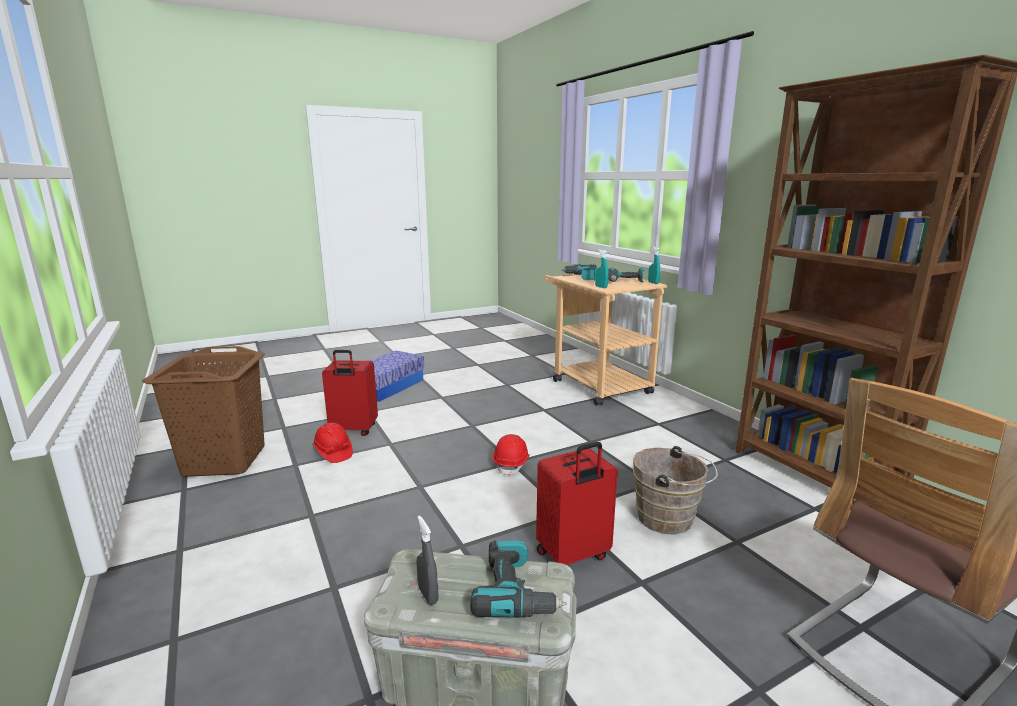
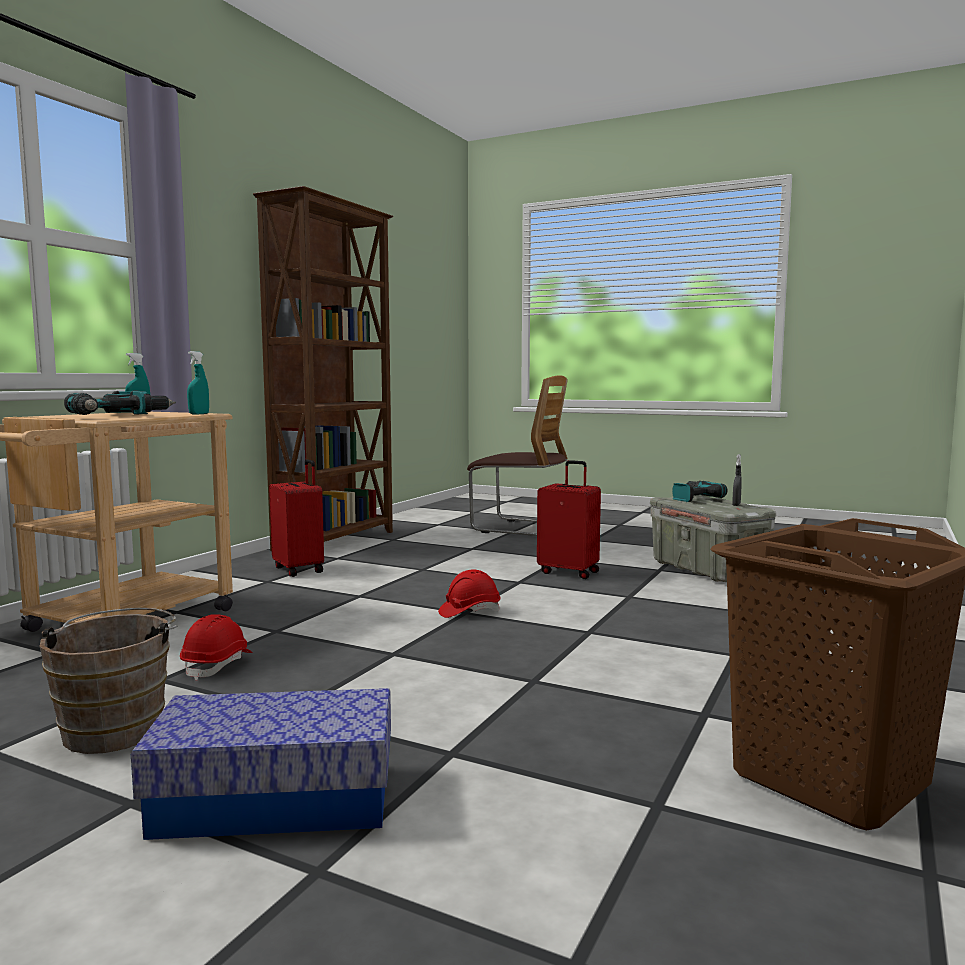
camera: 125 degrees left, 10 degrees down
(333, 453) = (628, 705): red hard hat -> red hard hat (218, 665)
(353, 430) = (544, 726): red suitcase -> red suitcase (300, 569)
(669, 519) = (473, 561): brown bucket -> brown bucket (117, 728)

